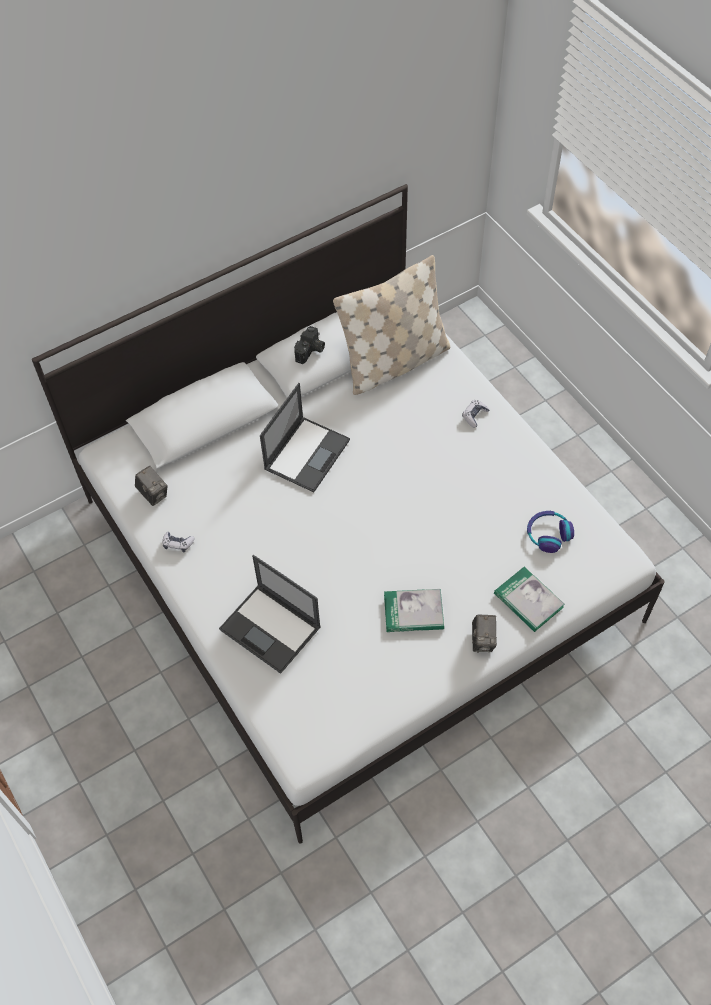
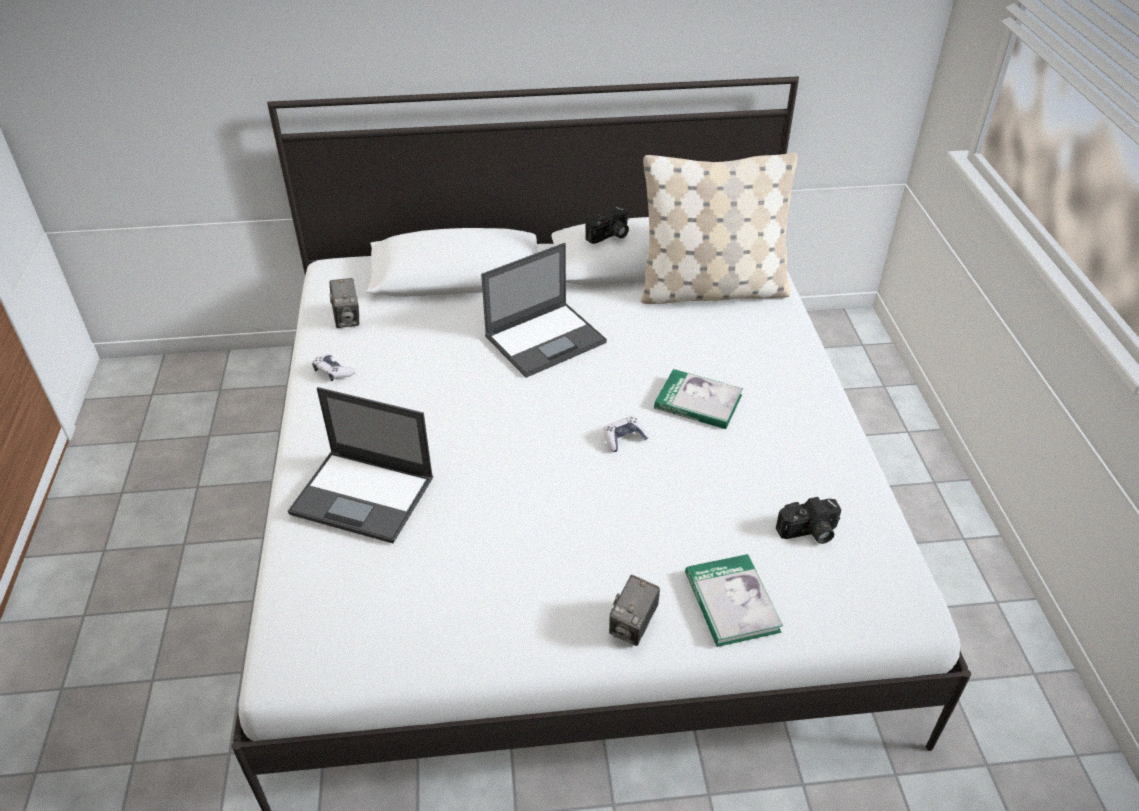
camera: 25 degrees right, 15 degrees down
(271, 629) = (364, 496): laptop -> laptop turned 45 degrees counterclockwise
(413, 612) = (558, 551): book -> book (698, 402)
(474, 415) = (781, 370): game controller -> game controller (624, 439)
(548, 534) = (808, 532): headphones -> camera

